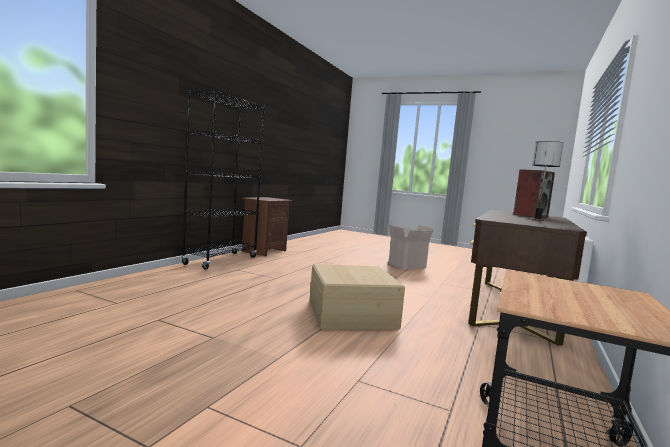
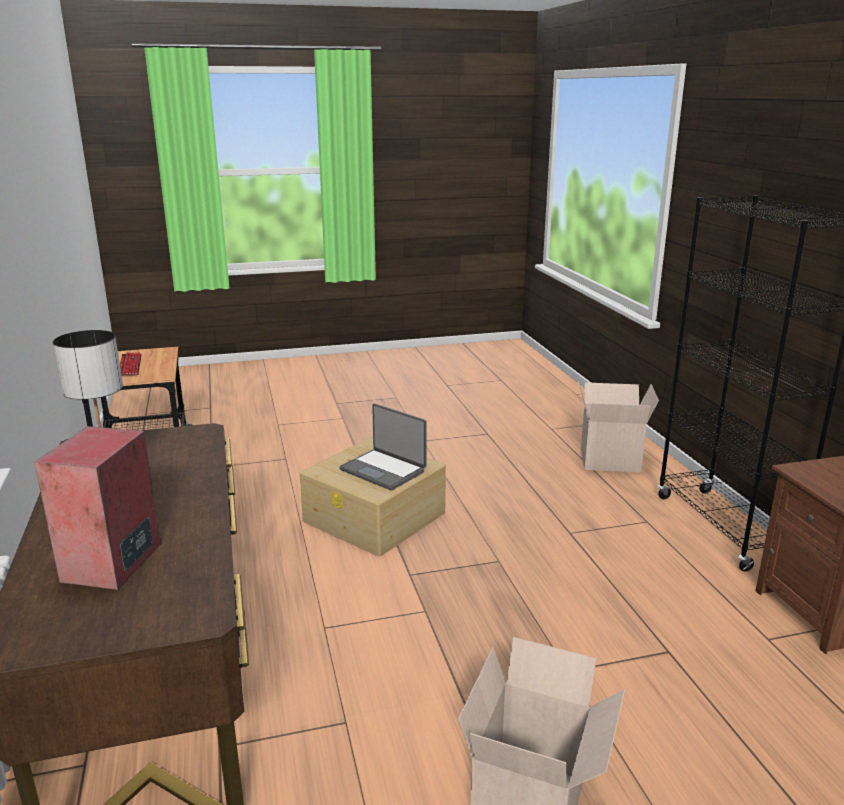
camera: 140 degrees right, 15 degrees up
(163, 282) = (610, 459): none -> cardboard box
(352, 270) = (384, 470): none -> laptop
(584, 298) = (130, 365): none -> keyboard

